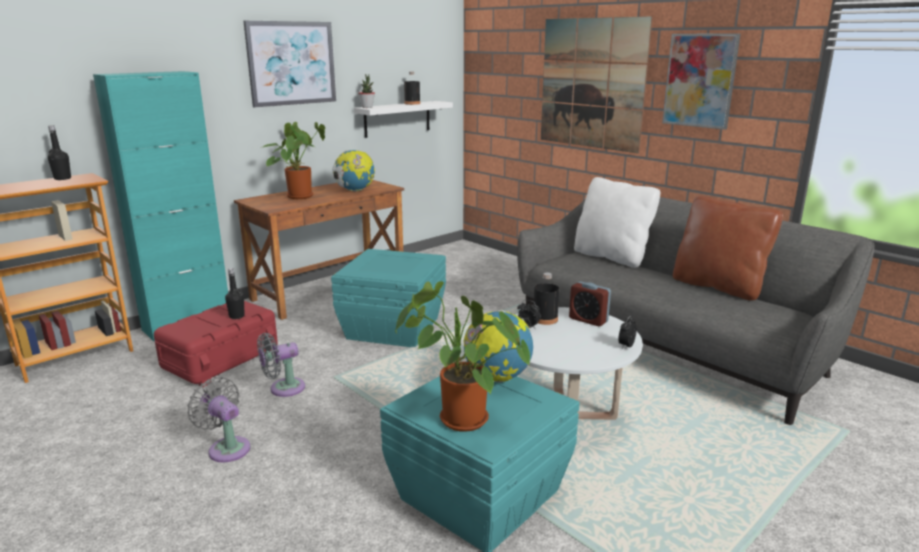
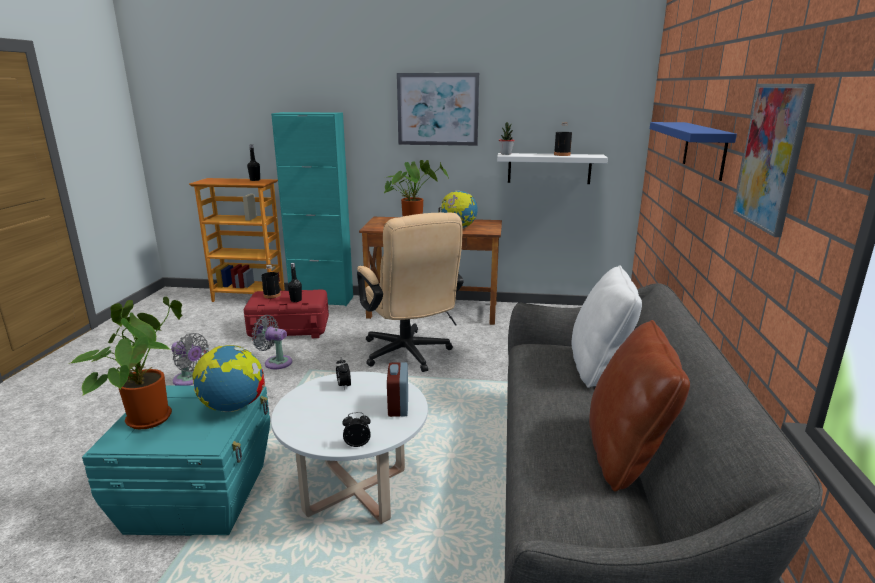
camera: 50 degrees right, 0 degrees up
(227, 448) = (190, 380): grey fan -> grey fan turned 120 degrees clockwise
(392, 328) = (409, 355): turquoise storage box -> beige office chair
(545, 319) = (373, 387): black bottle -> black bottle (272, 295)
(592, 83) = (704, 149): picture -> blue shelf

